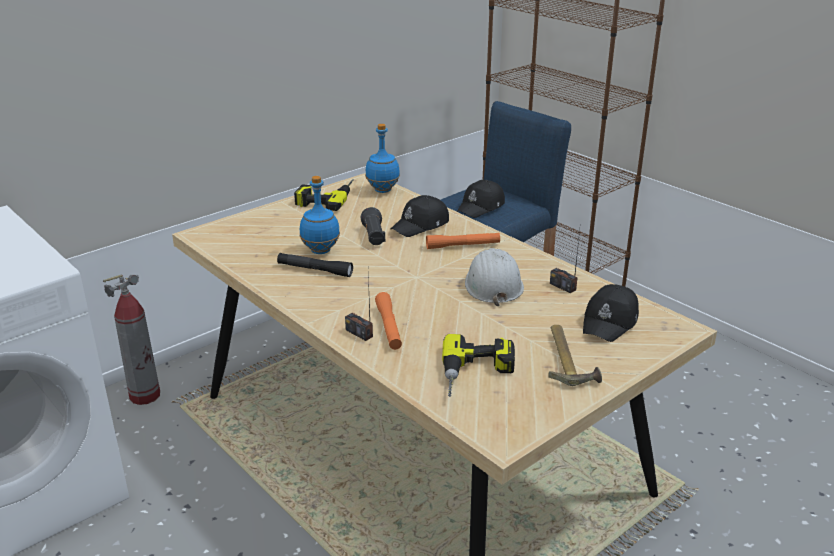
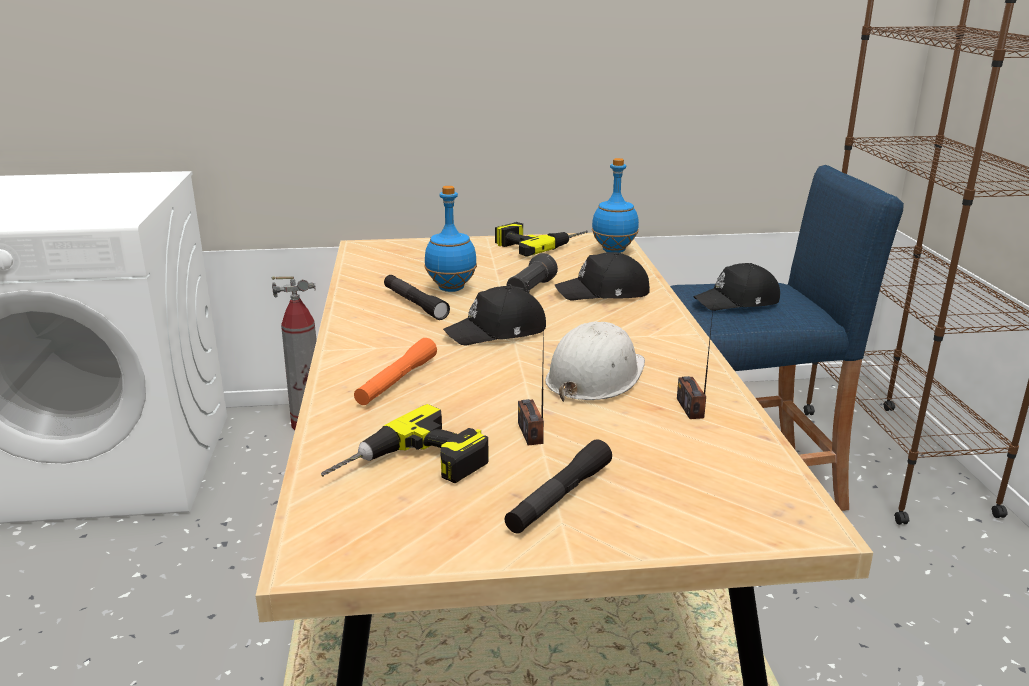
camera: 35 degrees right, 5 degrees down
(359, 333) = (356, 376): radio -> radio (530, 433)
(463, 246) = (623, 326): orange flashlight -> none
(568, 359) = (559, 497): hammer -> black flashlight
(610, 322) = (697, 474): black cap -> black cap (498, 332)

